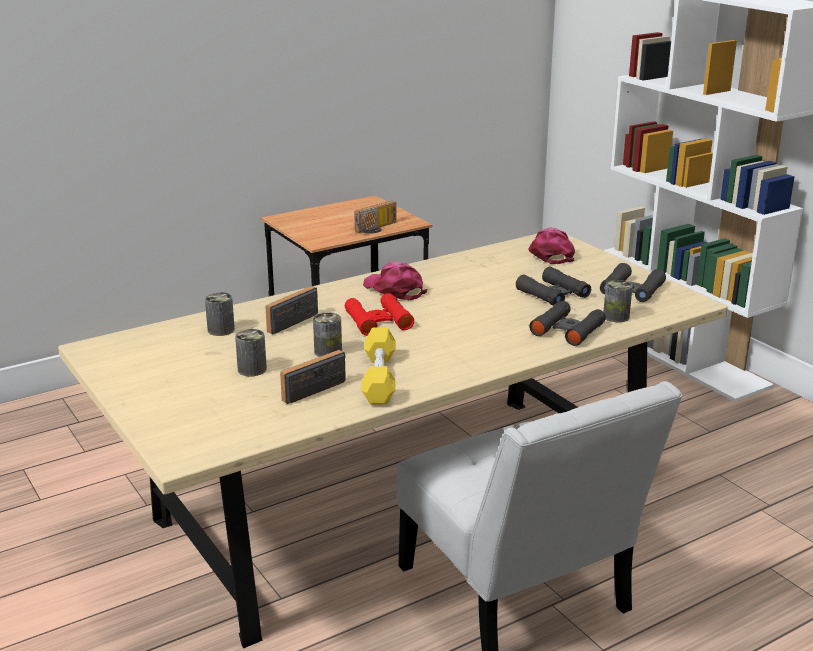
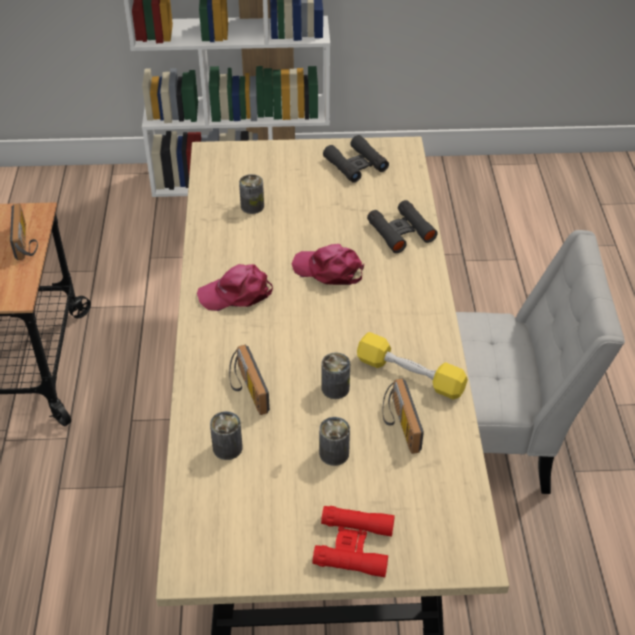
camera: 60 degrees left, 20 degrees up
(378, 321) = (296, 331): red binoculars -> red binoculars (353, 546)
(550, 253) = (245, 170): pink cap -> pink cap (329, 270)
(553, 294) = (328, 207): black binoculars -> none
(616, 316) = (397, 196): can -> can (252, 206)

